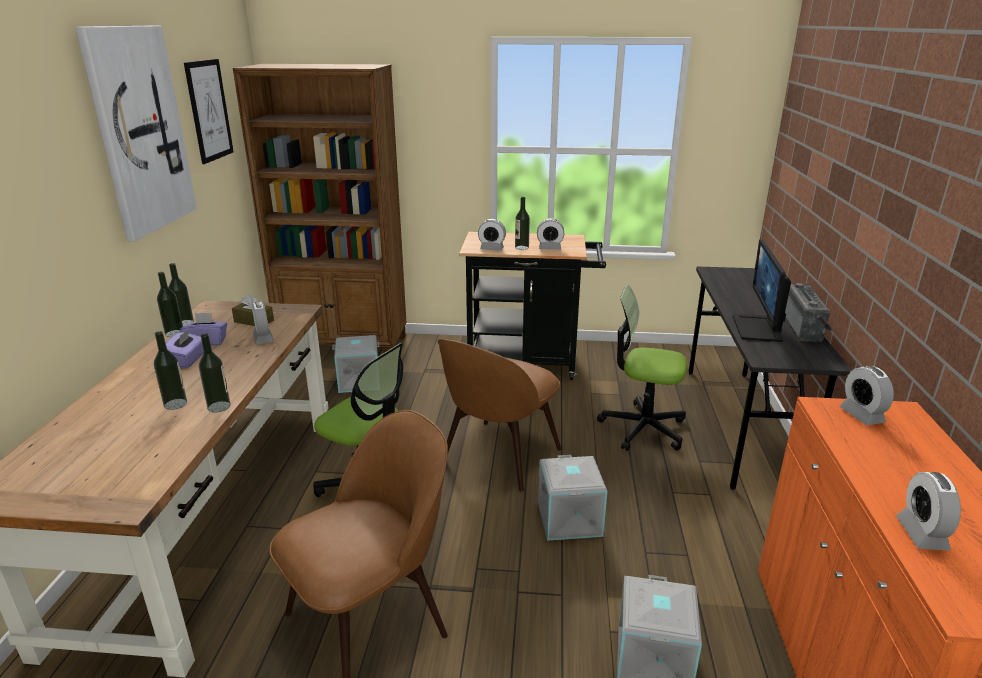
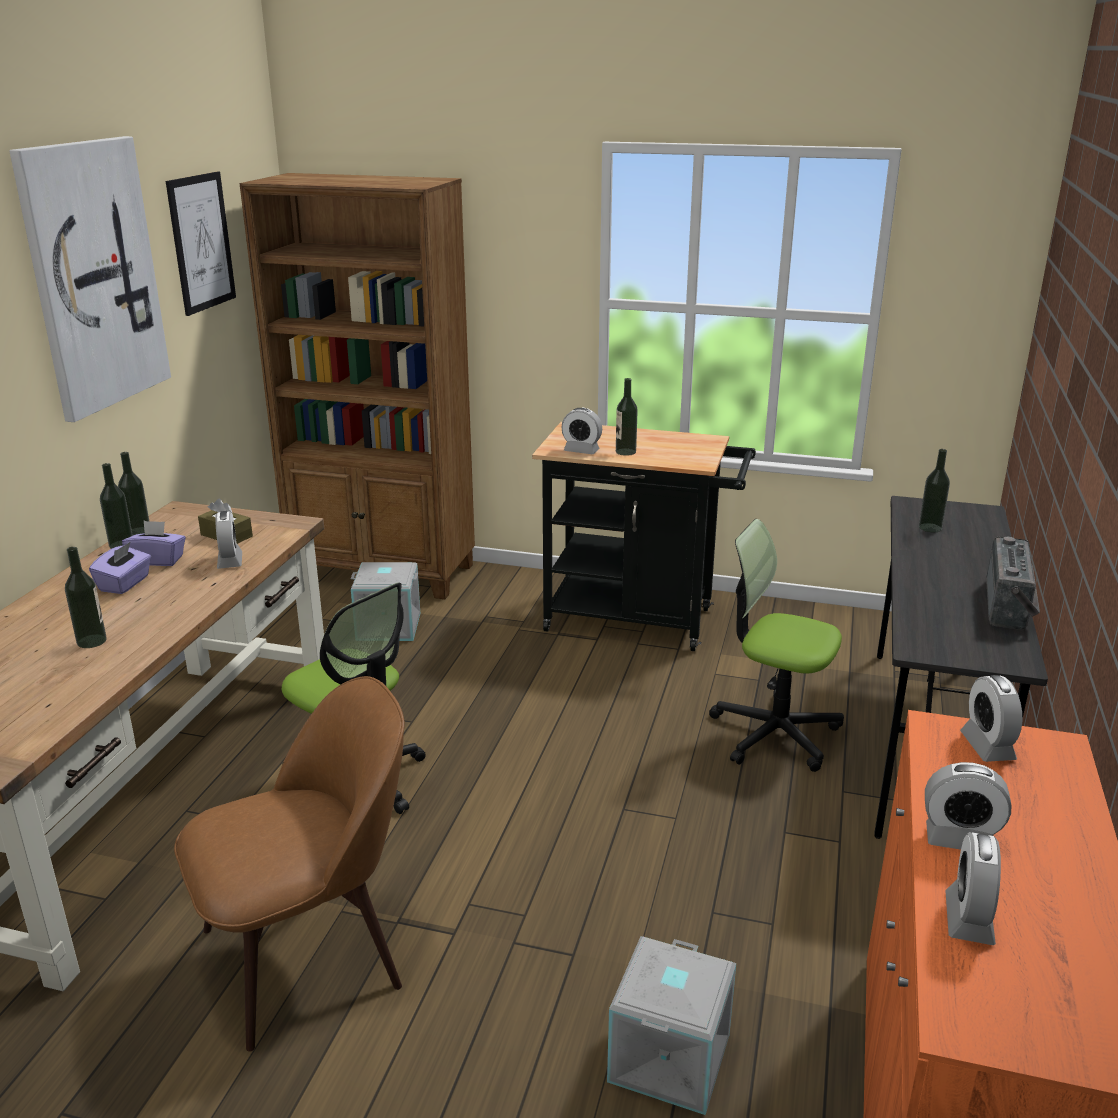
camera: 10 degrees right, 0 degrees up
(219, 406) = (143, 649): bottle -> bottle (930, 528)
(498, 457) = (549, 754): brown chair -> none
(549, 248) = (666, 455): alarm clock -> alarm clock (959, 839)
(570, 519) = (621, 853): grey storage box -> none
(758, 328) = (935, 601): monitor -> none

